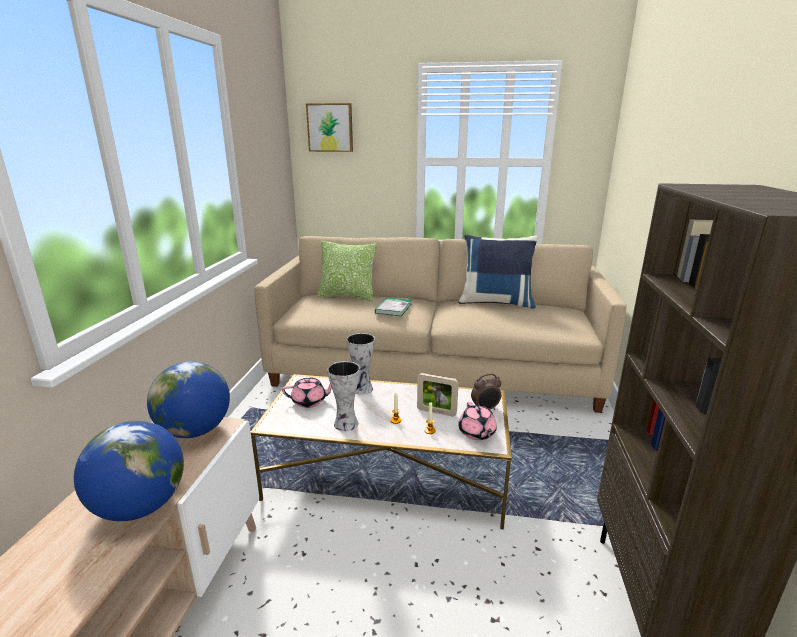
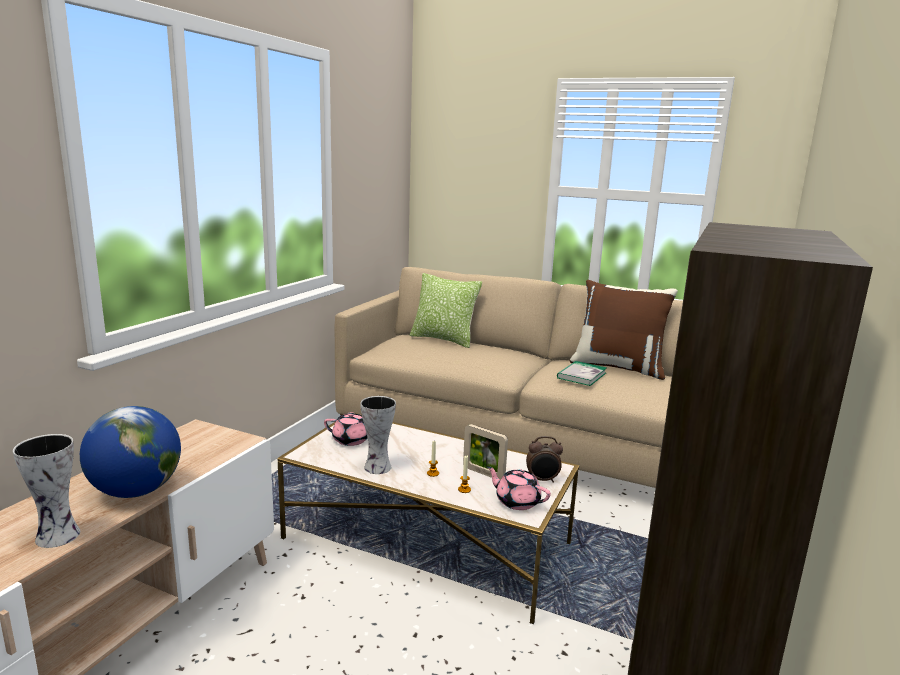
camera: 15 degrees right, 5 degrees down
(195, 431) = (215, 440): globe -> none
(330, 127) = (454, 147): picture -> none
(363, 389) = (415, 437): vase -> vase (59, 536)
(393, 308) = (486, 358): book -> book (581, 375)
(477, 433) = (517, 501): pink teapot -> pink teapot turned 120 degrees clockwise
(496, 302) = (618, 367): blue pillow -> brown pillow

